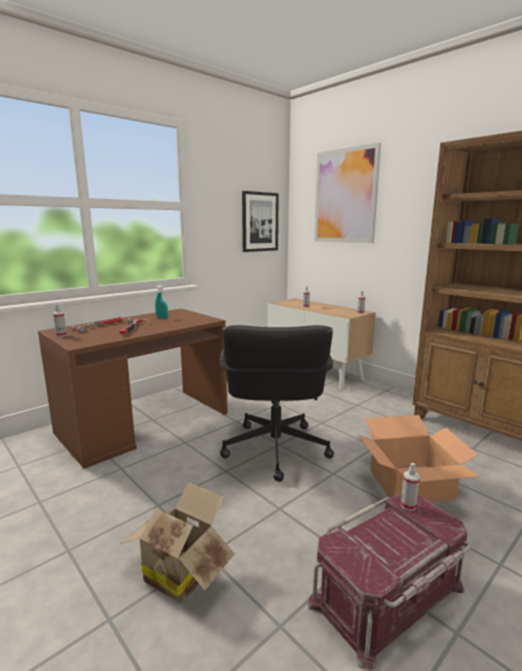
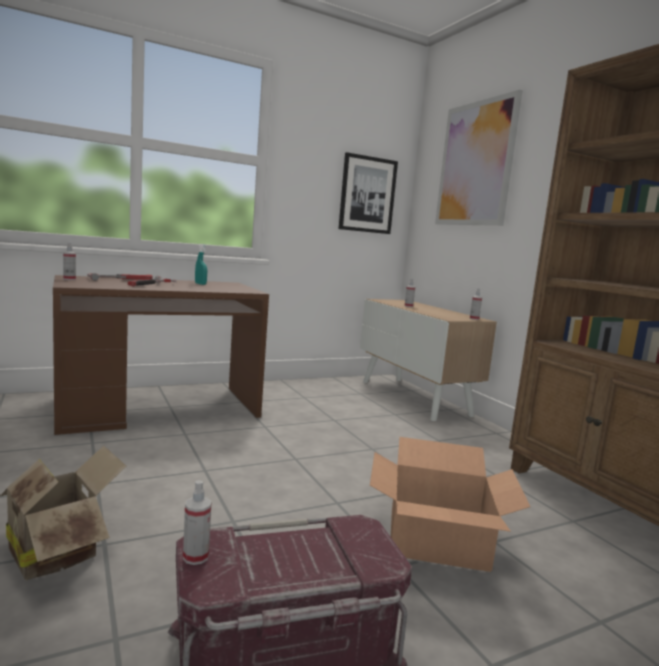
camera: 15 degrees right, 5 degrees down
(274, 450) = (284, 463): black office chair -> none
(408, 505) = (350, 529): spray bottle -> spray bottle (196, 557)

